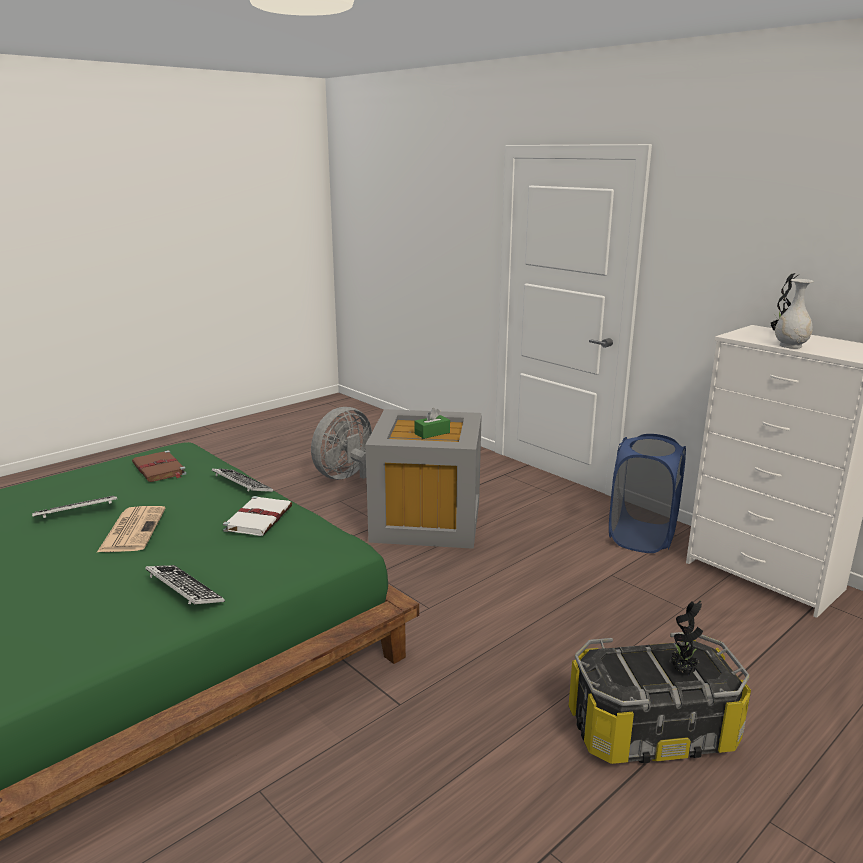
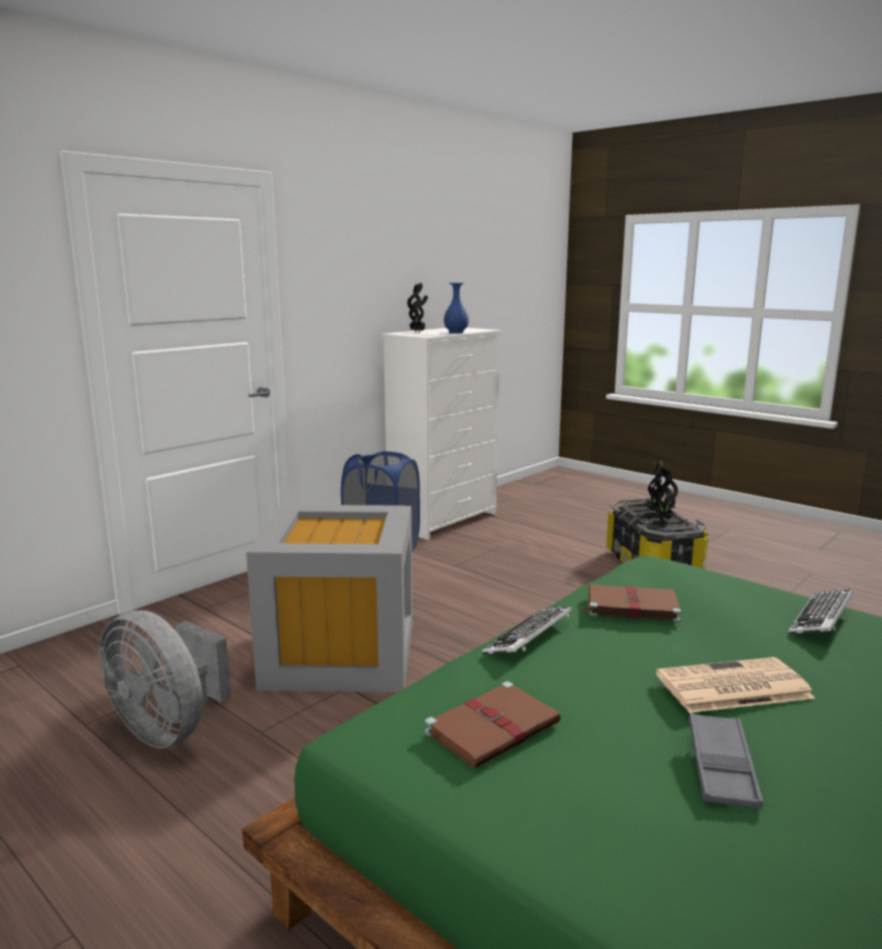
camera: 95 degrees left, 5 degrees down
(76, 512) = (721, 767): keyboard -> grey tray
(259, 518) = (630, 606): white book -> brown book
(432, 433) = (339, 530): green tissue box -> none
(642, 669) = (663, 520): none -> potted plant
(790, 346) = (456, 332): white vase -> blue vase

